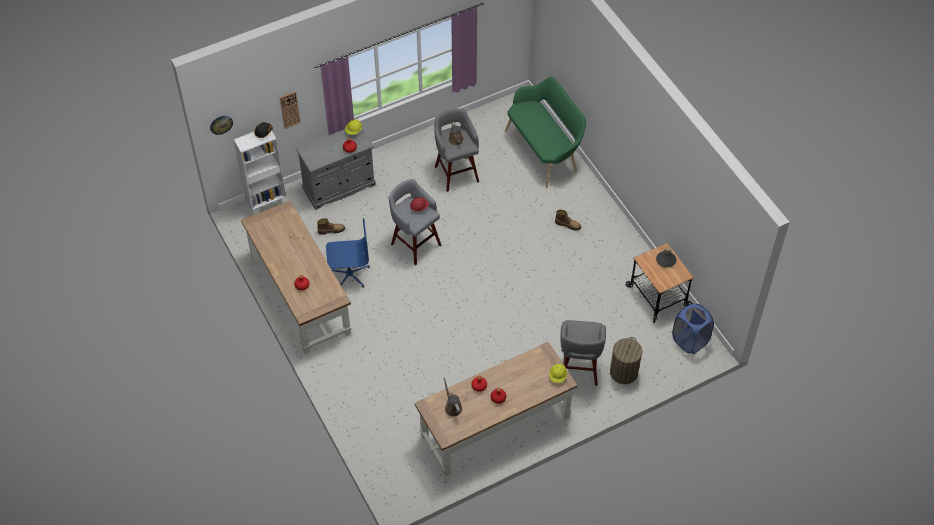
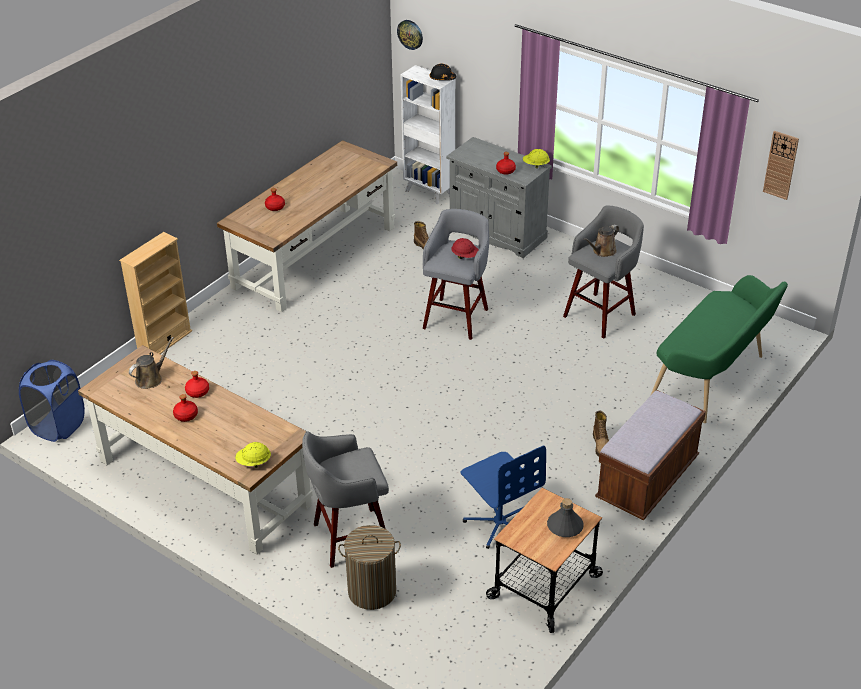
camera: 65 degrees right, 15 degrees down
(289, 109) = (487, 79): wall clock -> wall clock (781, 165)
(342, 409) = (164, 342): none -> beige bookcase
(349, 274) = (370, 282): blue office chair -> blue office chair (500, 523)
(605, 218) = (647, 480): none -> brown bench
(689, 340) = (483, 655): blue laundry basket -> blue laundry basket (58, 426)

